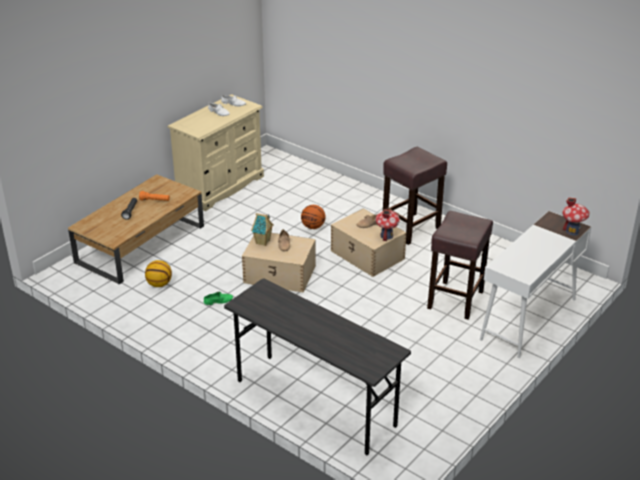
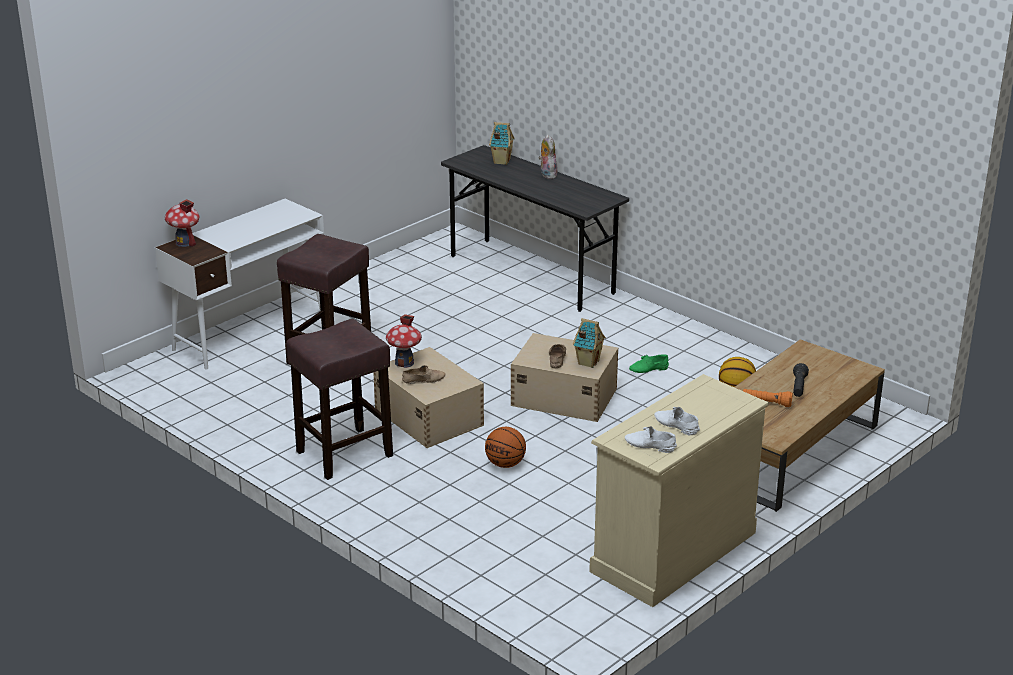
camera: 175 degrees left, 5 degrees down
(301, 334) = (547, 175): none -> plush toy
(349, 354) = (501, 161): none -> toy house

